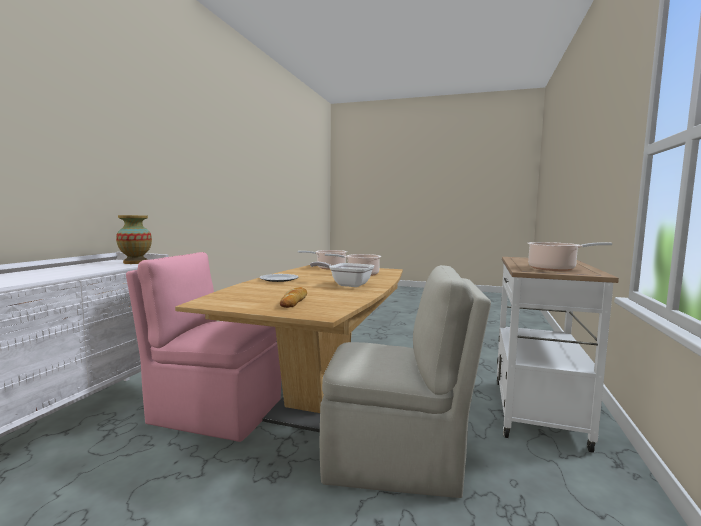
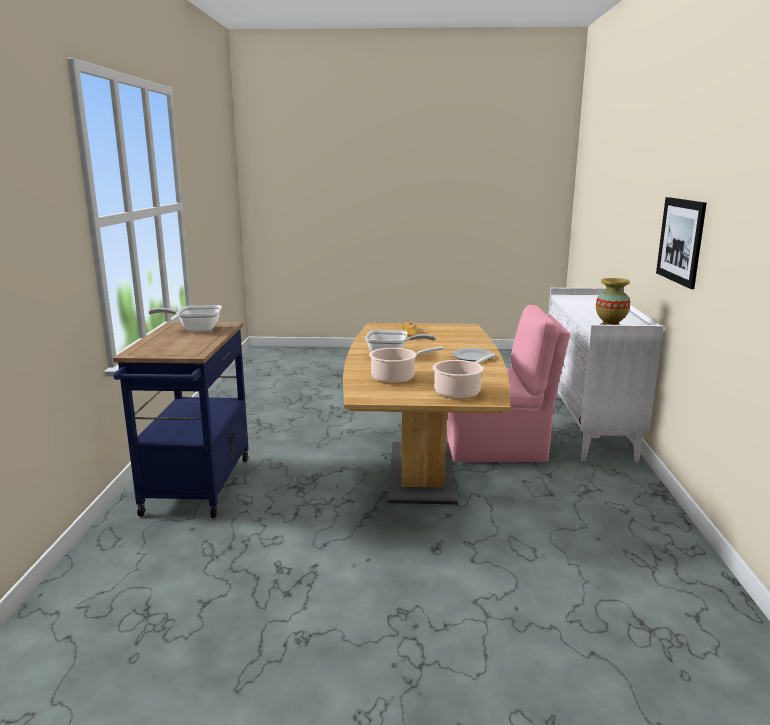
camera: 165 degrees right, 10 degrees up
(116, 177) = (680, 240): none -> picture
(396, 459) = (334, 438): beige chair -> none
(536, 410) = (196, 488): white cart -> blue cart
(555, 269) = (195, 329): cooking pot -> frying pan

